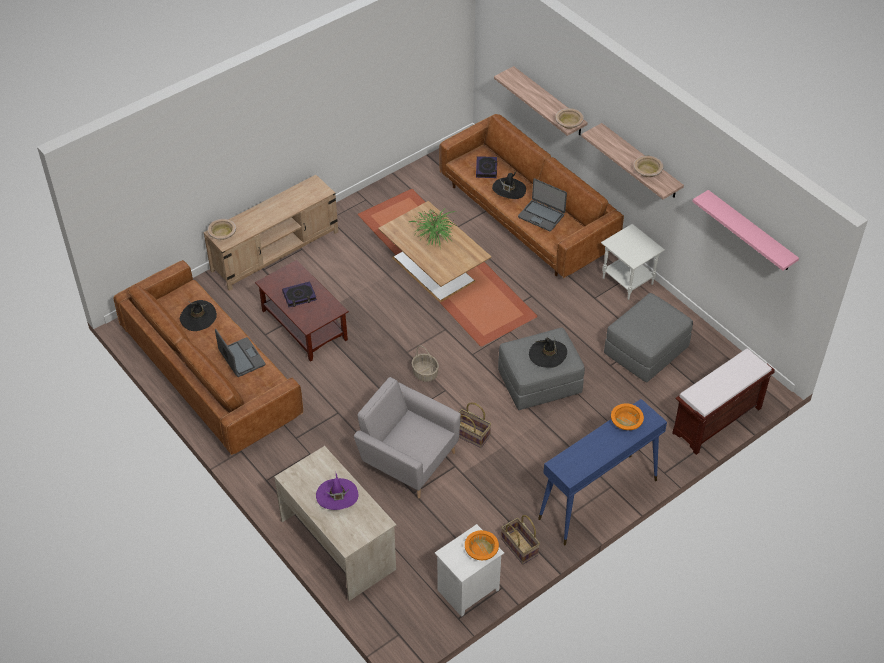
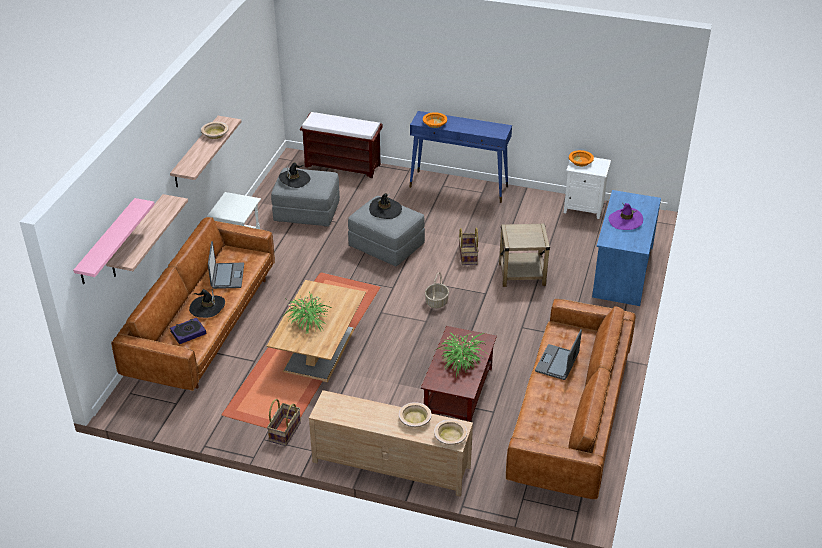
camera: 125 degrees left, 10 degrees down
(198, 317) = (547, 416): black hat -> black hat (294, 179)
(299, 296) = (461, 361): book -> potted plant
(339, 544) = (622, 272): beige desk -> blue desk
(407, 459) = (521, 274): grey armchair -> beige side table
(520, 547) = (529, 201): basket -> basket (284, 431)
(568, 122) = (171, 202): beige bowl -> beige bowl (415, 419)
(750, 231) = (249, 74): pink shelf -> pink shelf (107, 242)

